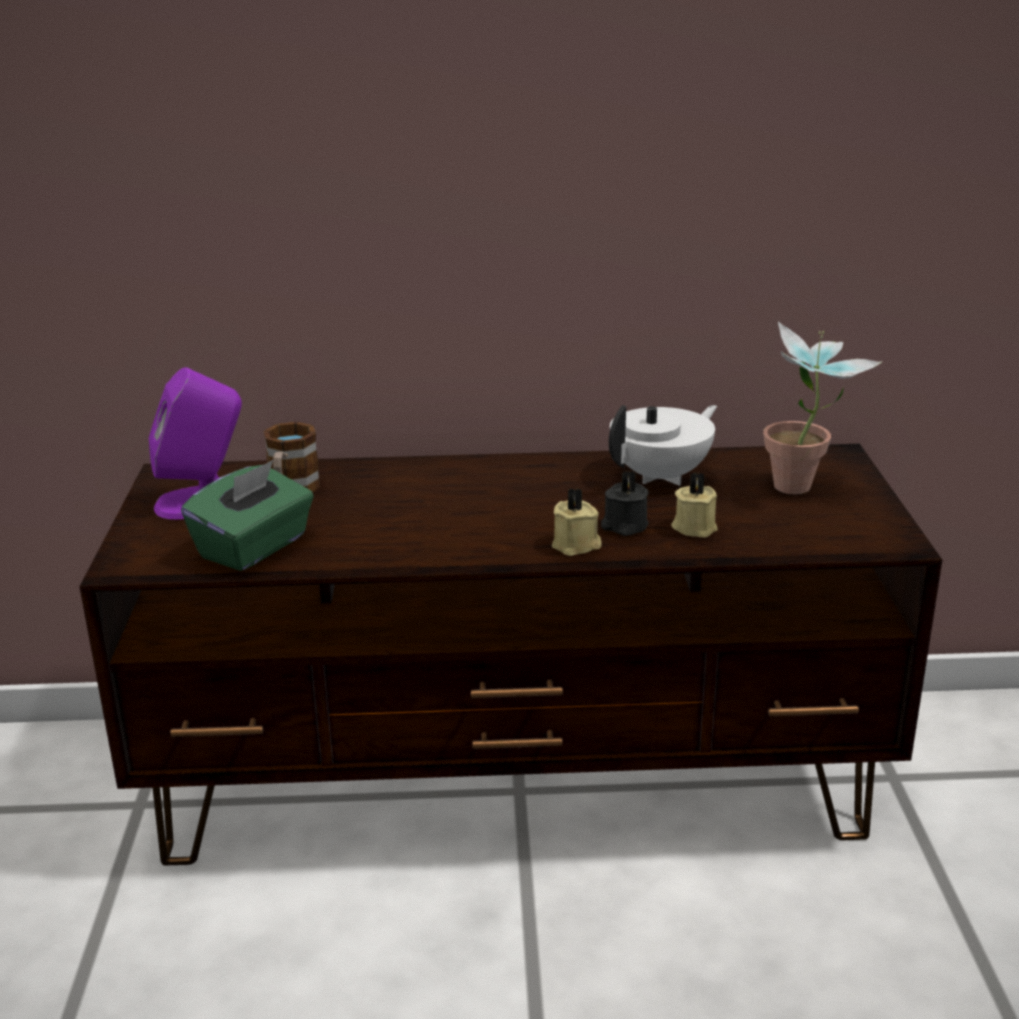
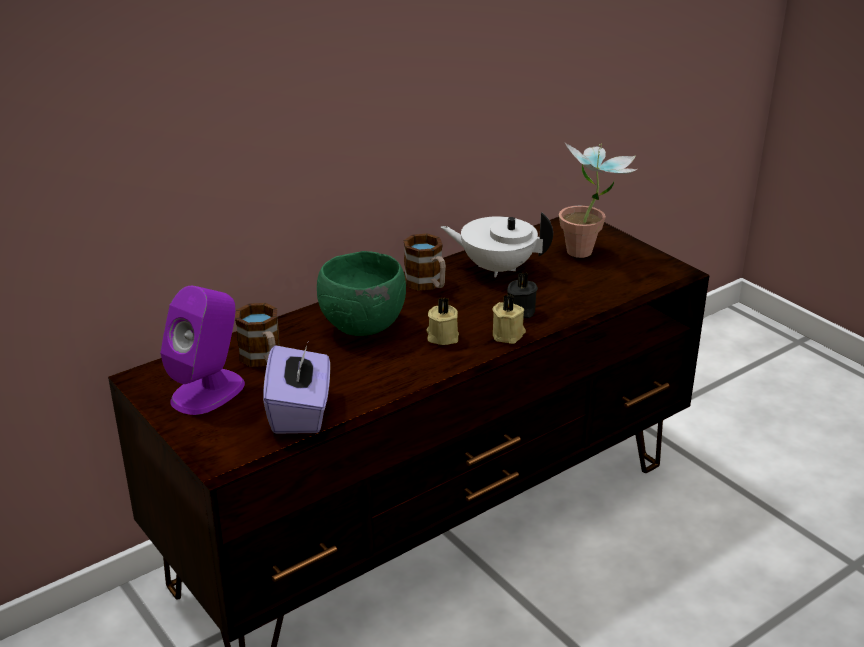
camera: 35 degrees left, 5 degrees up
(254, 547) = (300, 412): green tissue box -> purple tissue box
(429, 490) = (362, 326): none -> green bowl
(558, 471) = (427, 284): none -> mug
(662, 476) = (496, 268): white teapot -> white teapot turned 90 degrees counterclockwise
(694, 527) = (560, 298): beige candle -> beige candle (442, 336)

